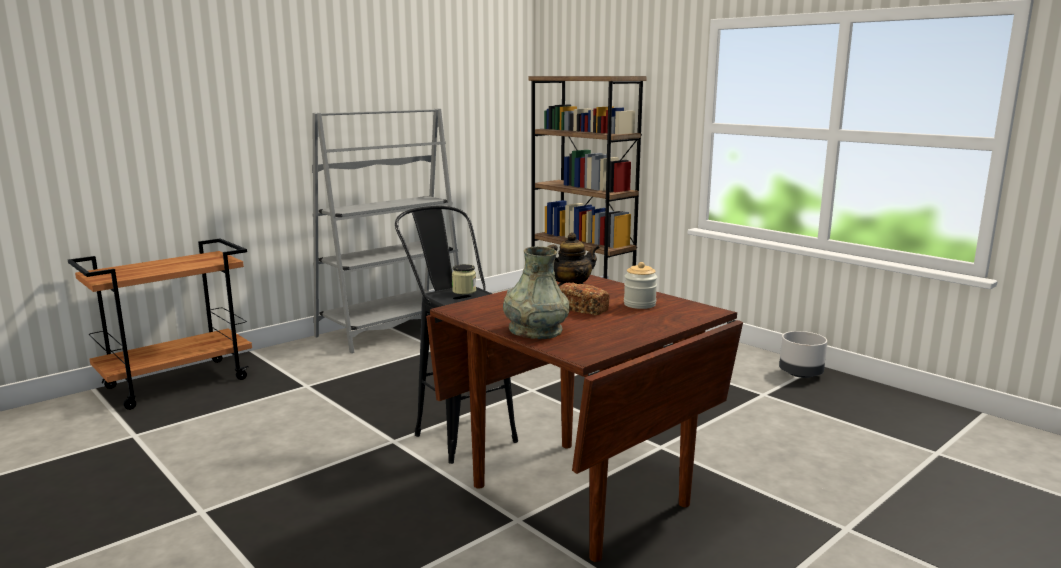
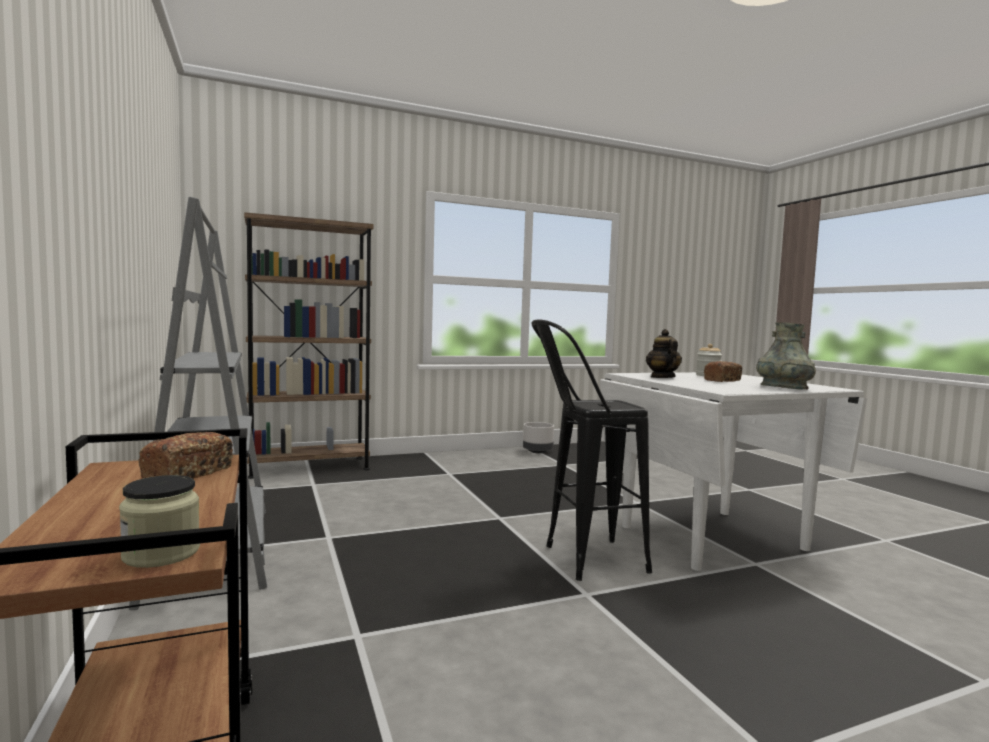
camera: 70 degrees left, 10 degrees down
(202, 262) = (188, 474): none -> bread
(464, 291) = (588, 402): jar -> jar (161, 554)
(578, 495) = (713, 538): brown dining table -> white dining table

